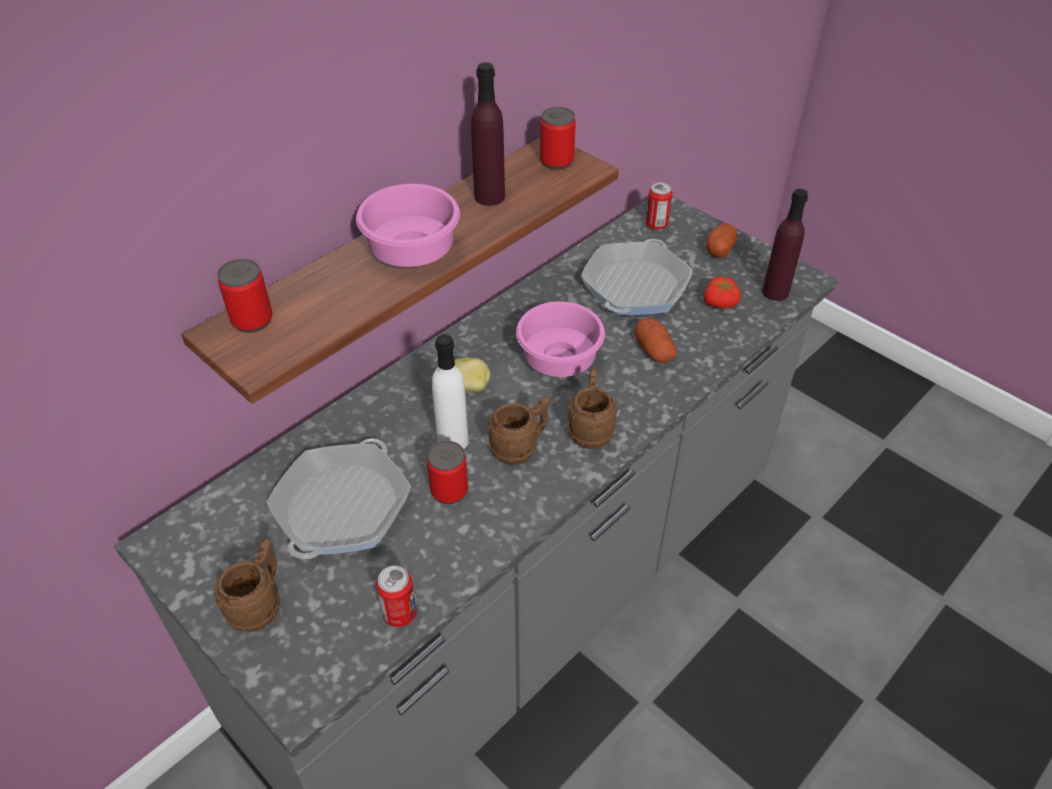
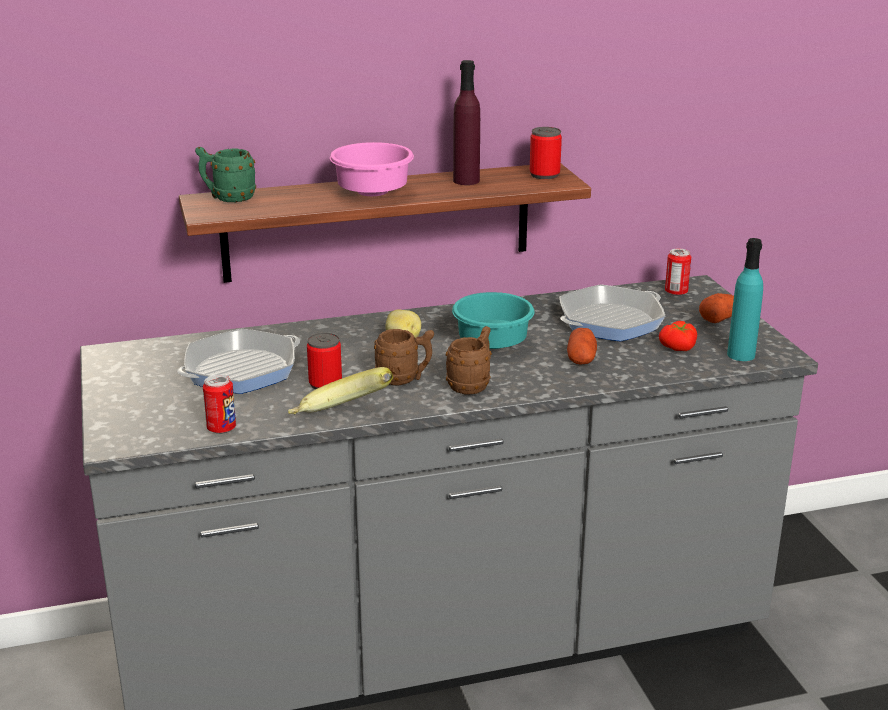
camera: 30 degrees right, 20 degrees down
(252, 320) = (228, 198): can -> green mug
(260, 605) = (137, 397): brown mug -> none
(453, 441) = (357, 361): white bottle -> none
(508, 537) = (340, 418): none -> banana
(561, 362) = (493, 345): pink bowl -> turquoise bowl
(775, 292) = (741, 355): purple bottle -> turquoise bottle

